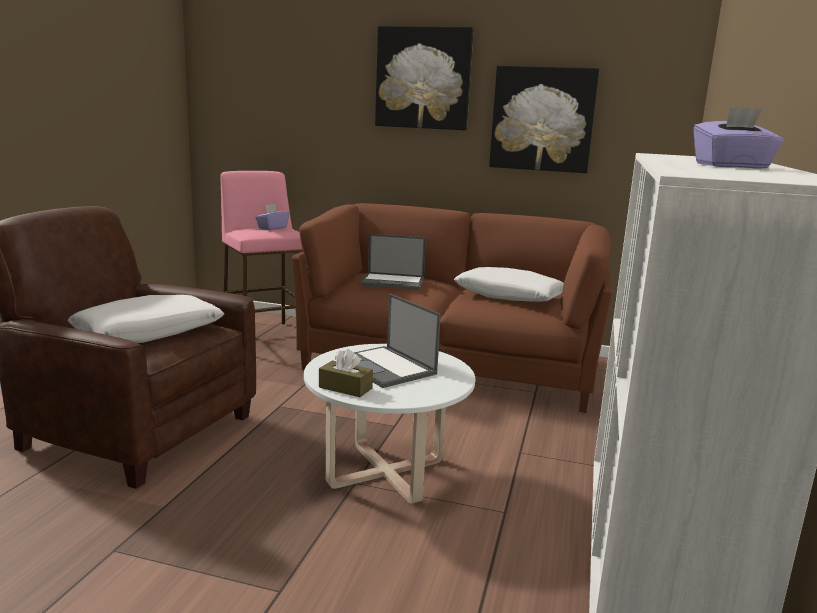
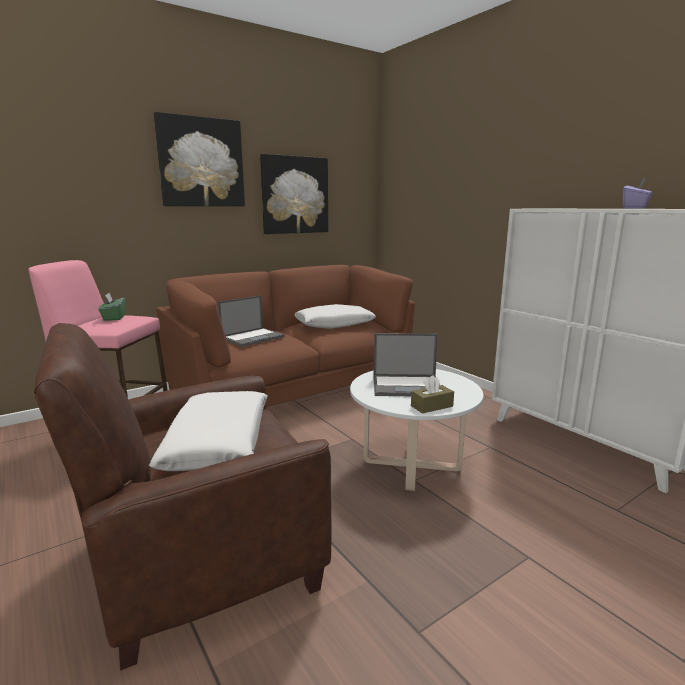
camera: 50 degrees left, 0 degrees up
(272, 228) = (114, 318): purple tissue box -> green tissue box

